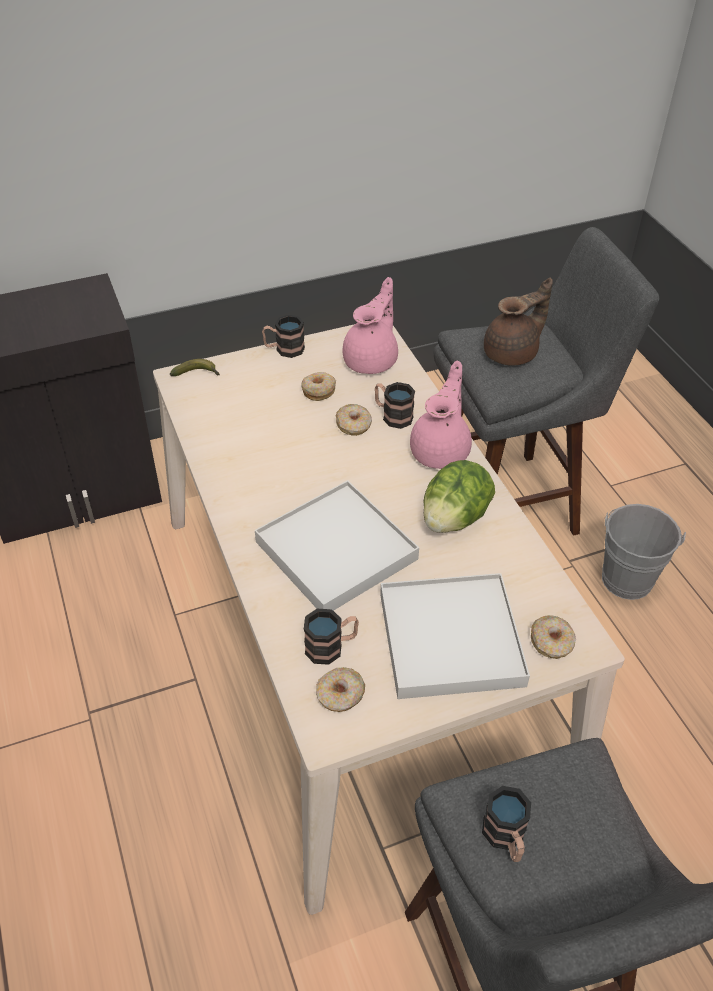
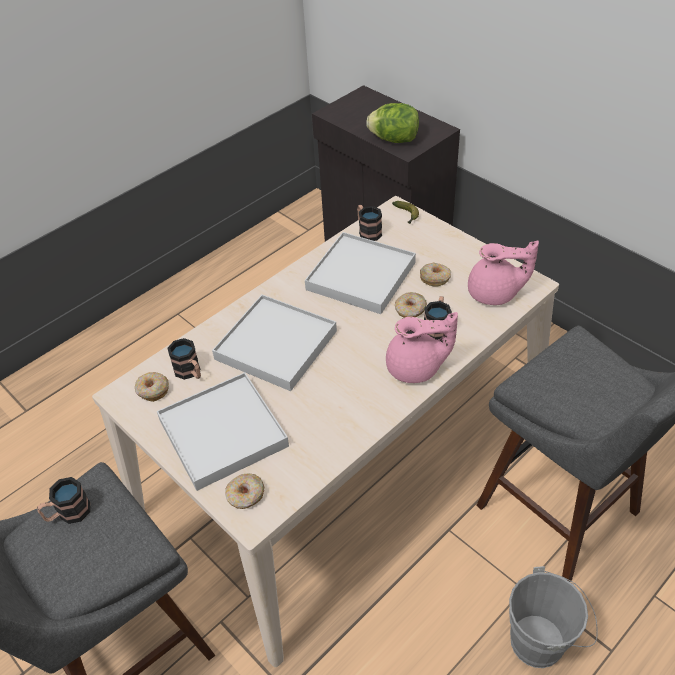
camera: 70 degrees right, 0 degrees up
(271, 443) = (361, 276): none -> white tray
(284, 349) = (468, 244): mug -> mug (367, 231)
(454, 518) = (345, 399): lettuce -> lettuce (394, 140)
(512, 353) = (582, 377): brown teapot -> none

